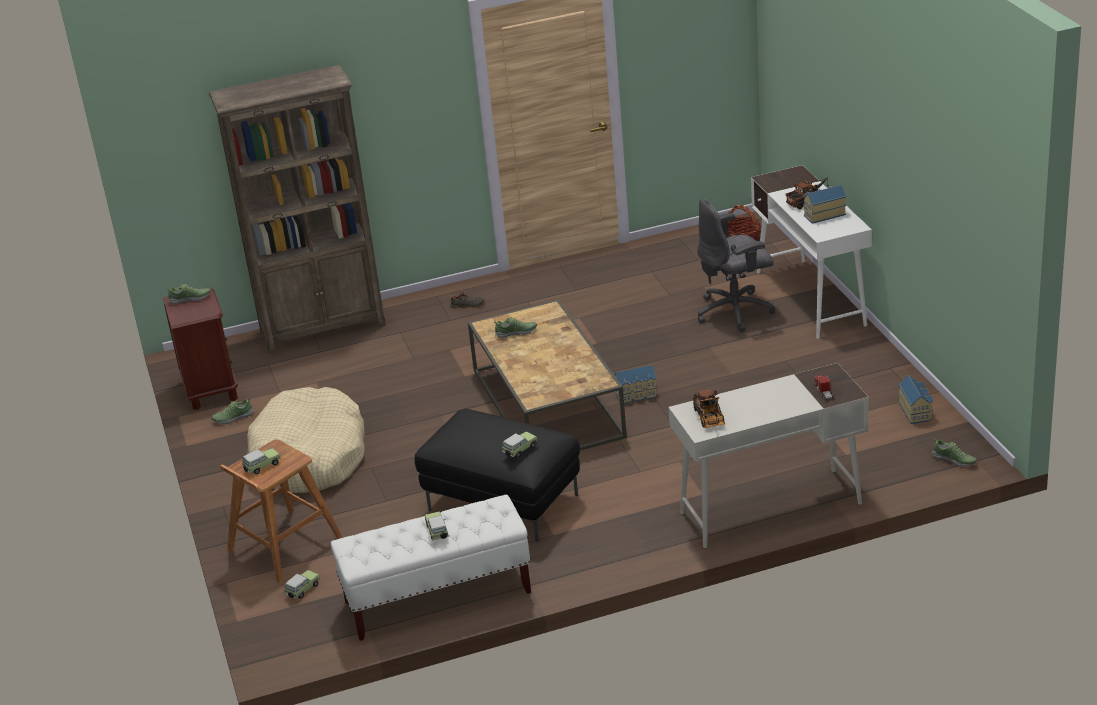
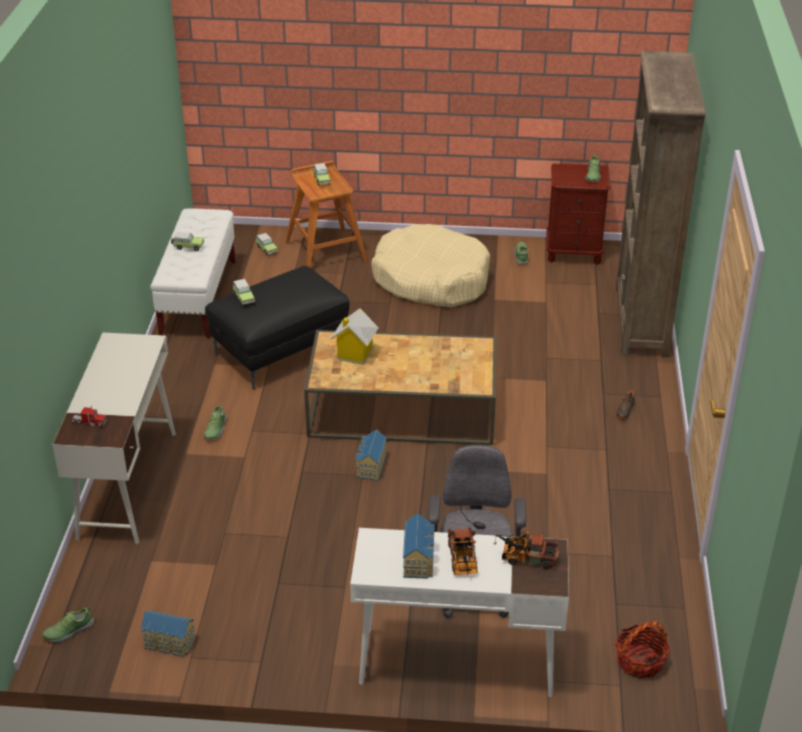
camera: 110 degrees right, 5 degrees up
(516, 333) = (451, 357): shoe -> shoe (215, 429)
(548, 379) = (355, 354): none -> toy house
(709, 419) = (124, 349): toy truck -> toy truck (525, 558)

